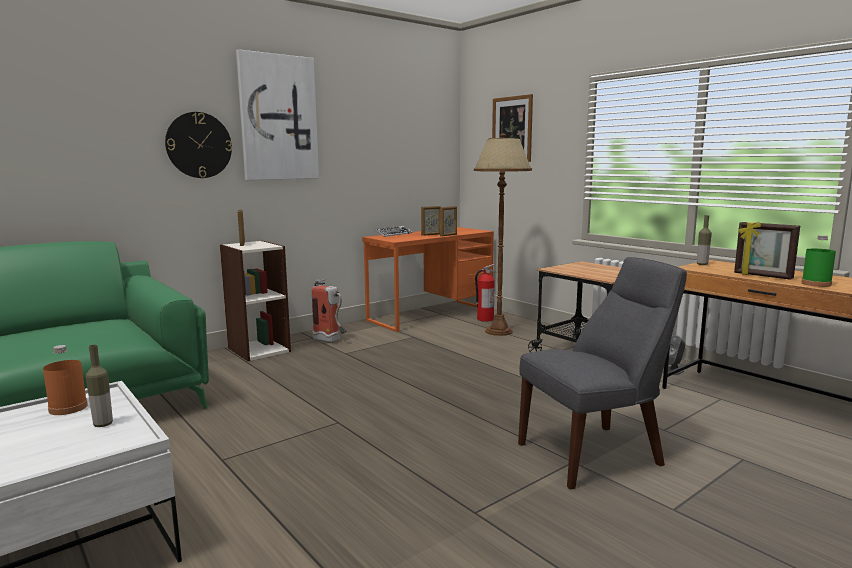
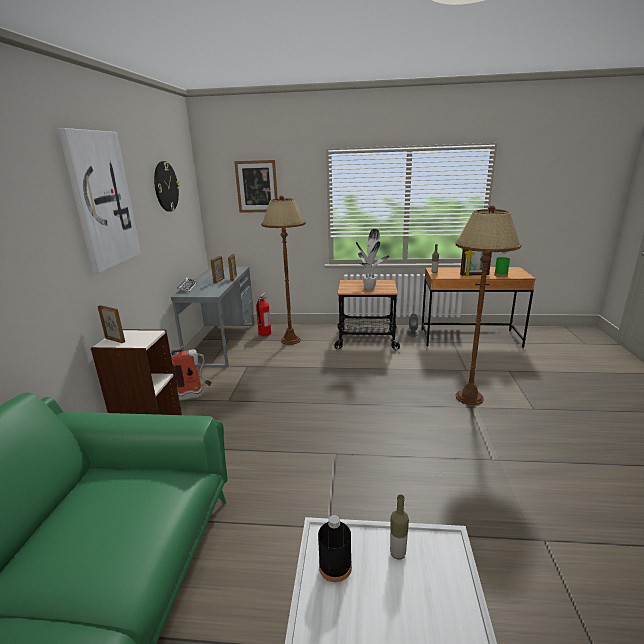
camera: 45 degrees left, 10 degrees up
(68, 408) = (335, 566): orange bottle -> black bottle
(199, 145) = (50, 247): wall clock -> wall clock (166, 186)
(431, 315) = (223, 343): orange desk -> grey desk
(592, 272) = (370, 288): none -> potted plant
(595, 454) = (469, 397): grey chair -> brown floor lamp

